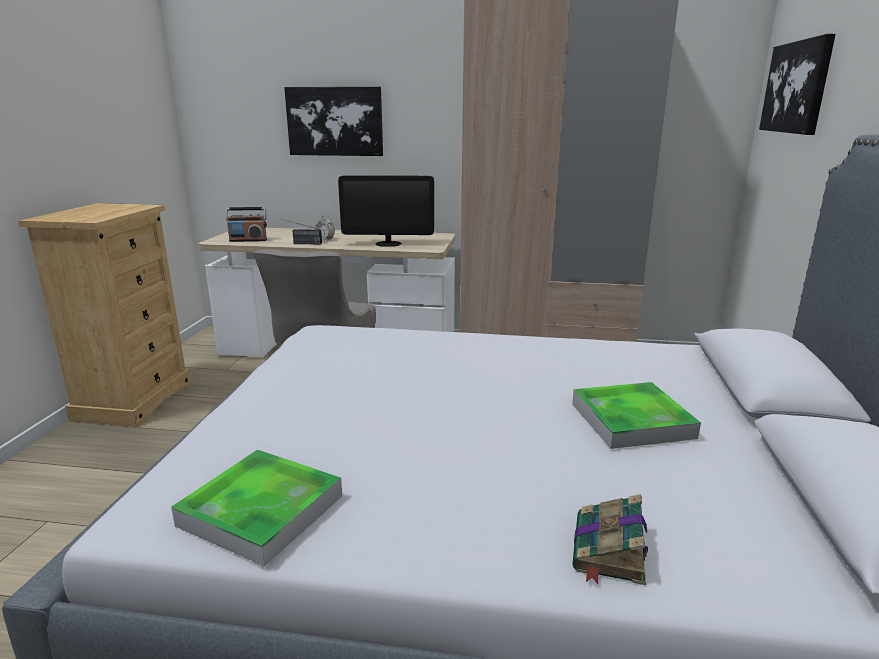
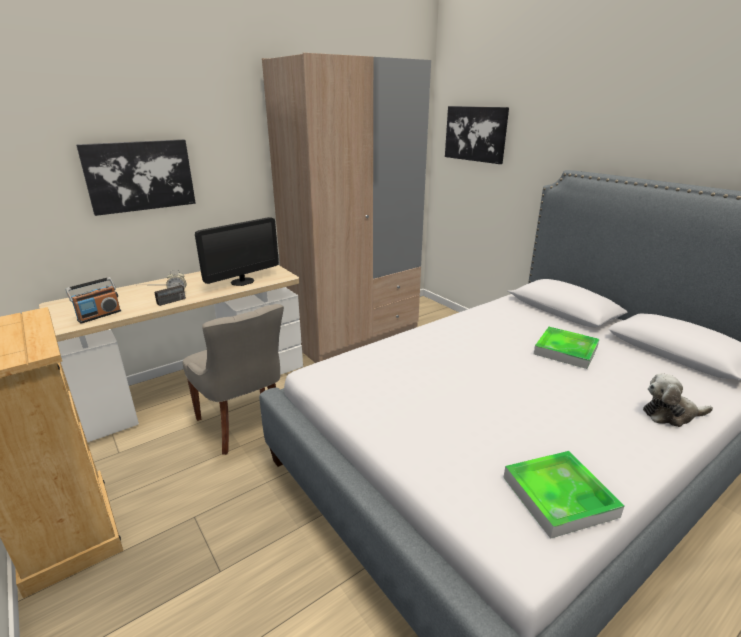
camera: 45 degrees left, 5 degrees up
(609, 552) = (670, 414): book -> plush toy

